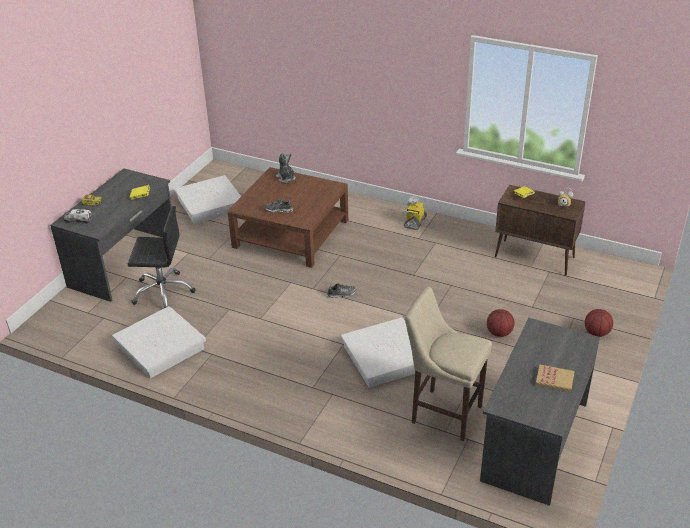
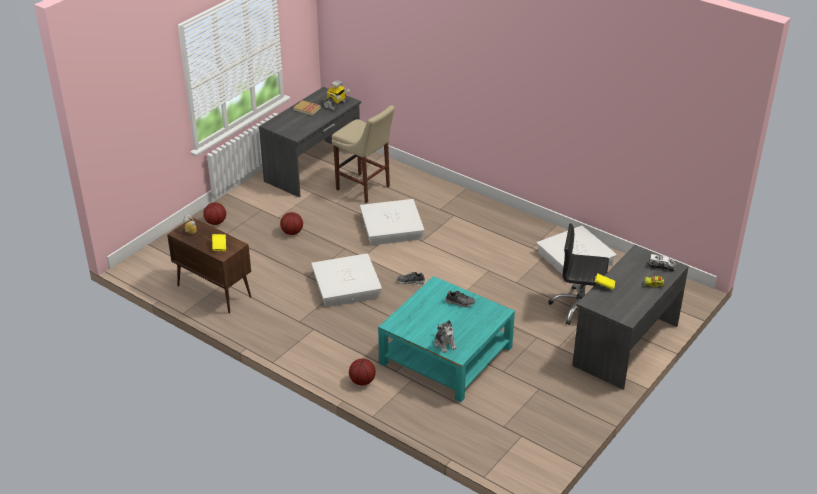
camera: 170 degrees left, 0 degrees up
(210, 204) = (536, 411): white storage box -> white storage box (346, 285)
(291, 233) = (446, 355): brown coffee table -> turquoise coffee table
(357, 206) = (362, 381): none -> basketball
(414, 222) = (308, 349): toy robot -> toy robot (336, 104)

